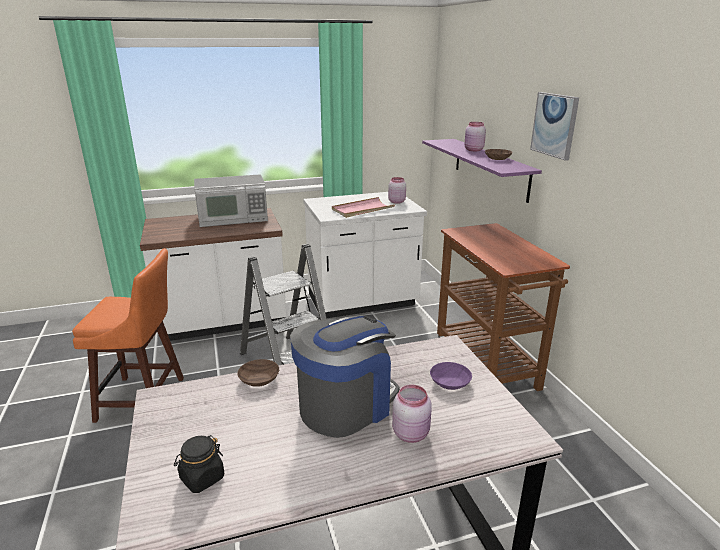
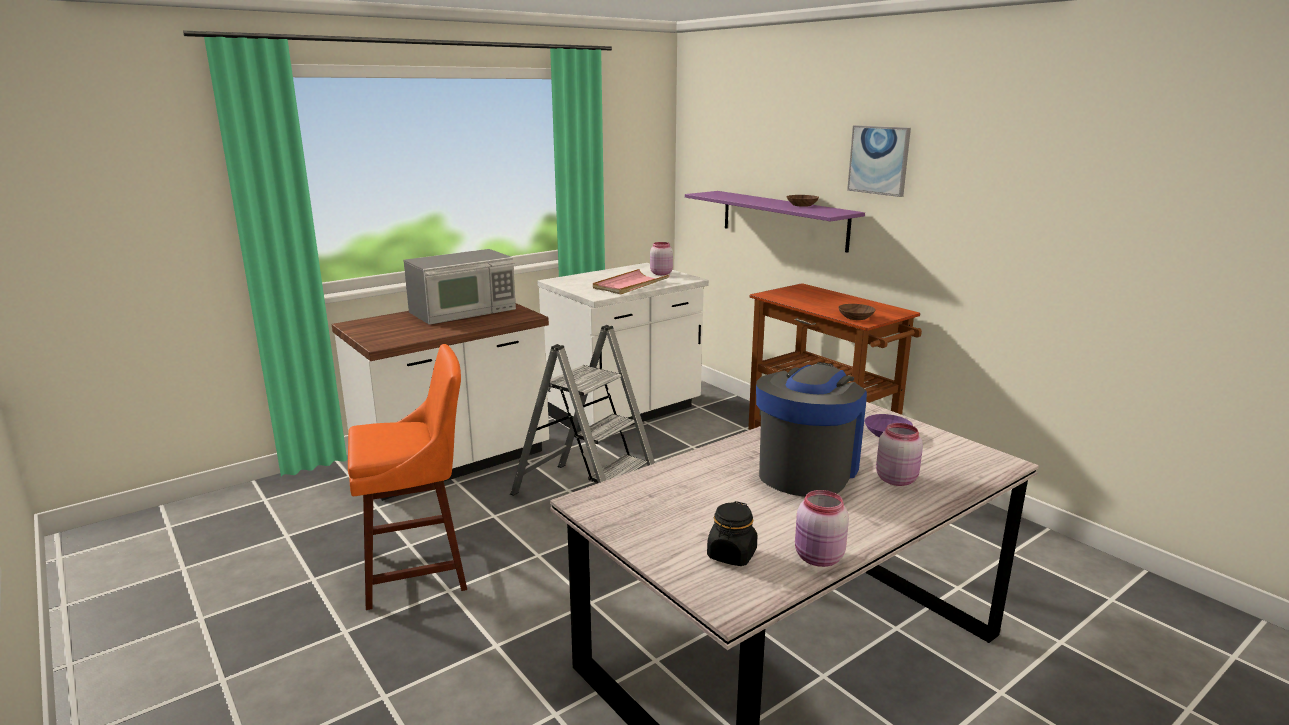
camera: 20 degrees left, 5 degrees down
(260, 379) = (687, 465): brown bowl -> brown bowl (856, 317)
(473, 150) = (761, 199): pink jar -> pink jar (818, 558)

